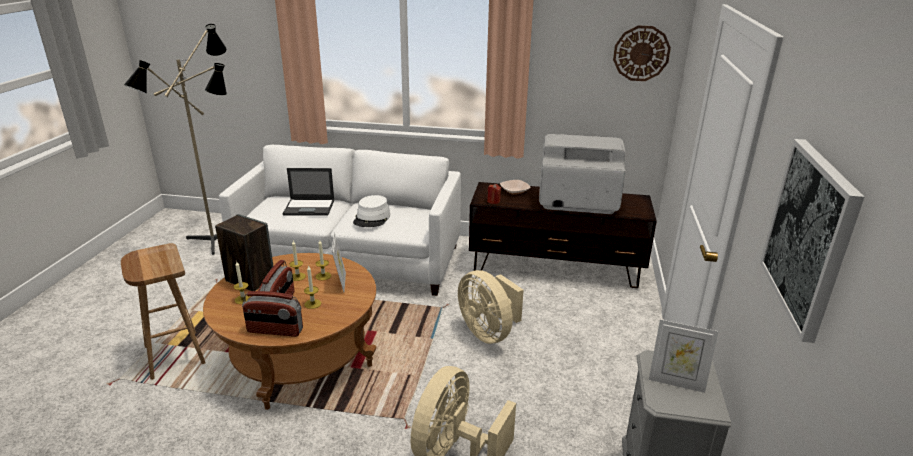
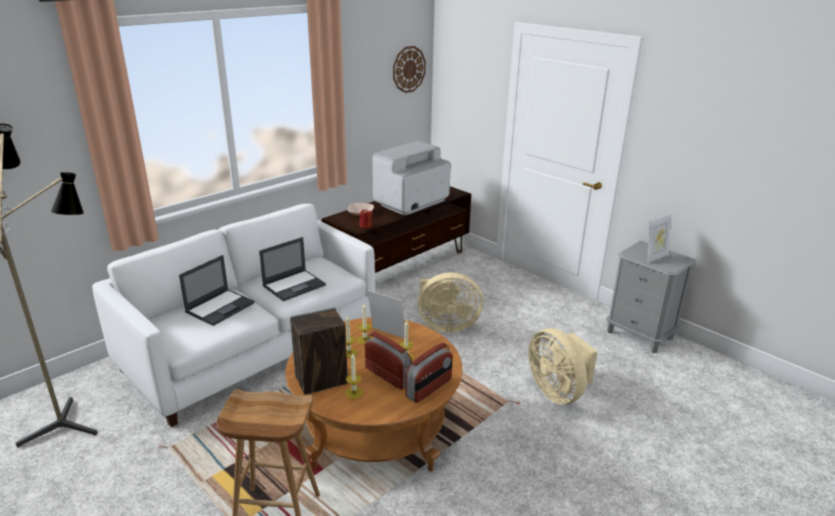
camera: 55 degrees left, 0 degrees up
(372, 218) = (294, 285): white hat -> laptop
(809, 235) = (743, 134): picture -> none

